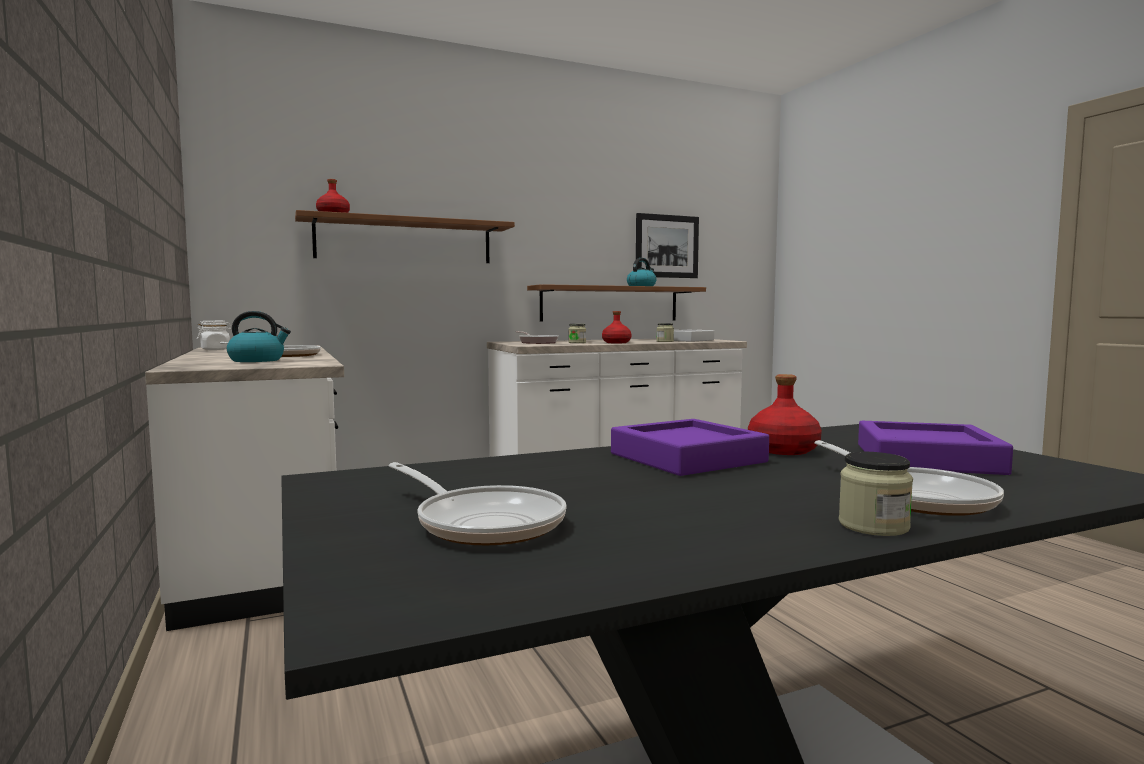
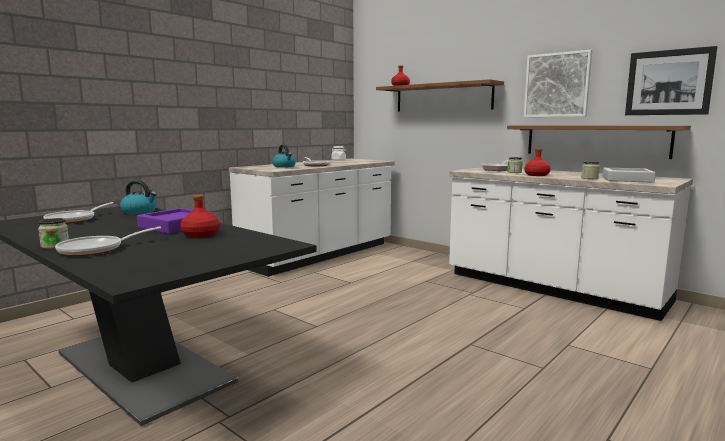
camera: 65 degrees right, 5 degrees up
(567, 238) = (557, 85): none -> picture
(641, 286) = (617, 125): kettle -> kettle (140, 212)
(927, 459) = (184, 252): purple tray -> none

